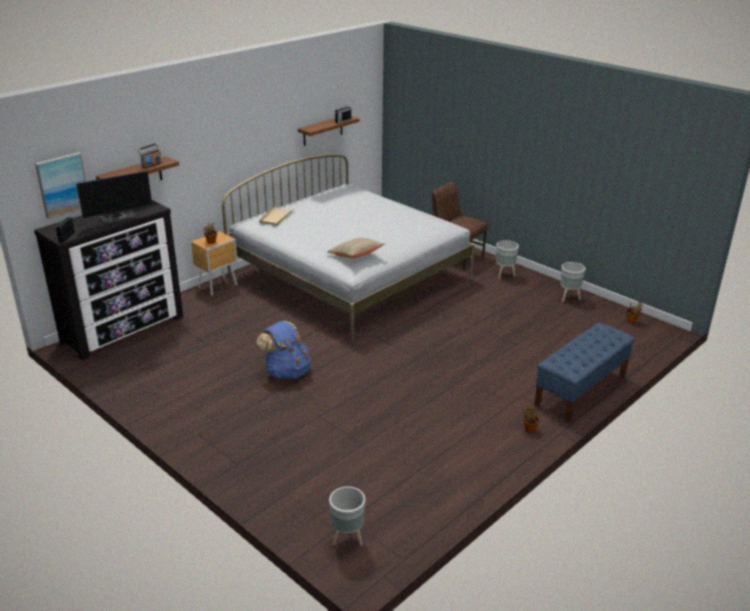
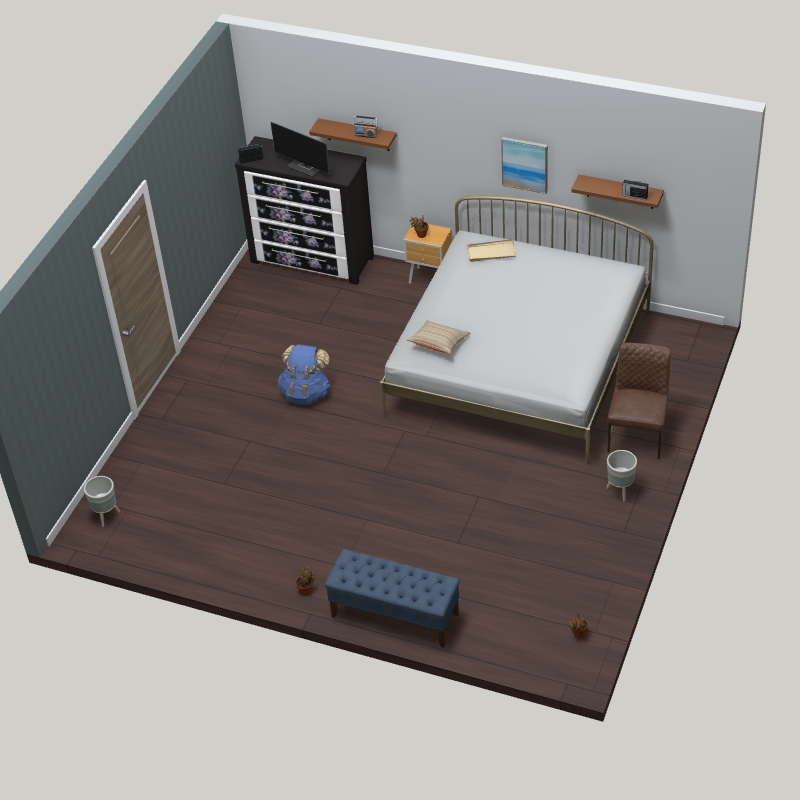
camera: 70 degrees right, 15 degrees up
(62, 185) = (285, 112): picture -> picture (525, 164)
(568, 298) = (599, 563): grey planter -> none

